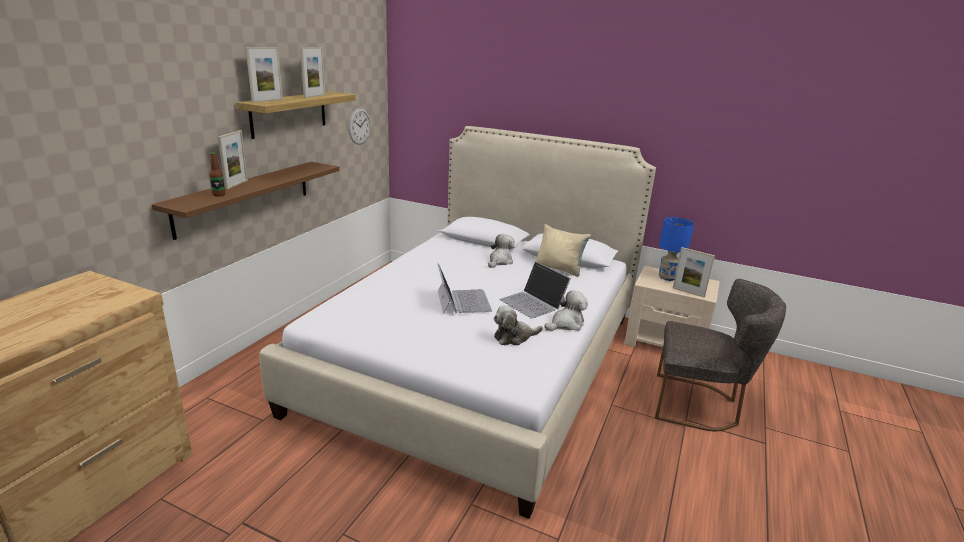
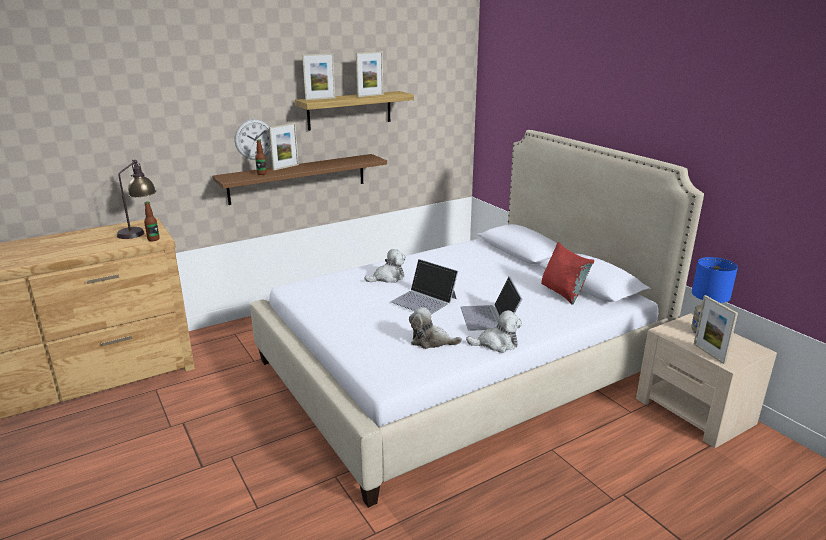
camera: 35 degrees right, 0 degrees up
(91, 293) = (140, 231): none -> table lamp
(130, 299) = (153, 239): none -> bottle
(359, 126) = (434, 124): wall clock -> wall clock (254, 139)
(462, 301) = (424, 300): laptop -> laptop turned 105 degrees clockwise
(500, 261) = (508, 273): plush toy -> plush toy (388, 278)
(559, 268) = (563, 293): beige pillow -> red pillow
(699, 405) = (659, 487): grey chair -> none

